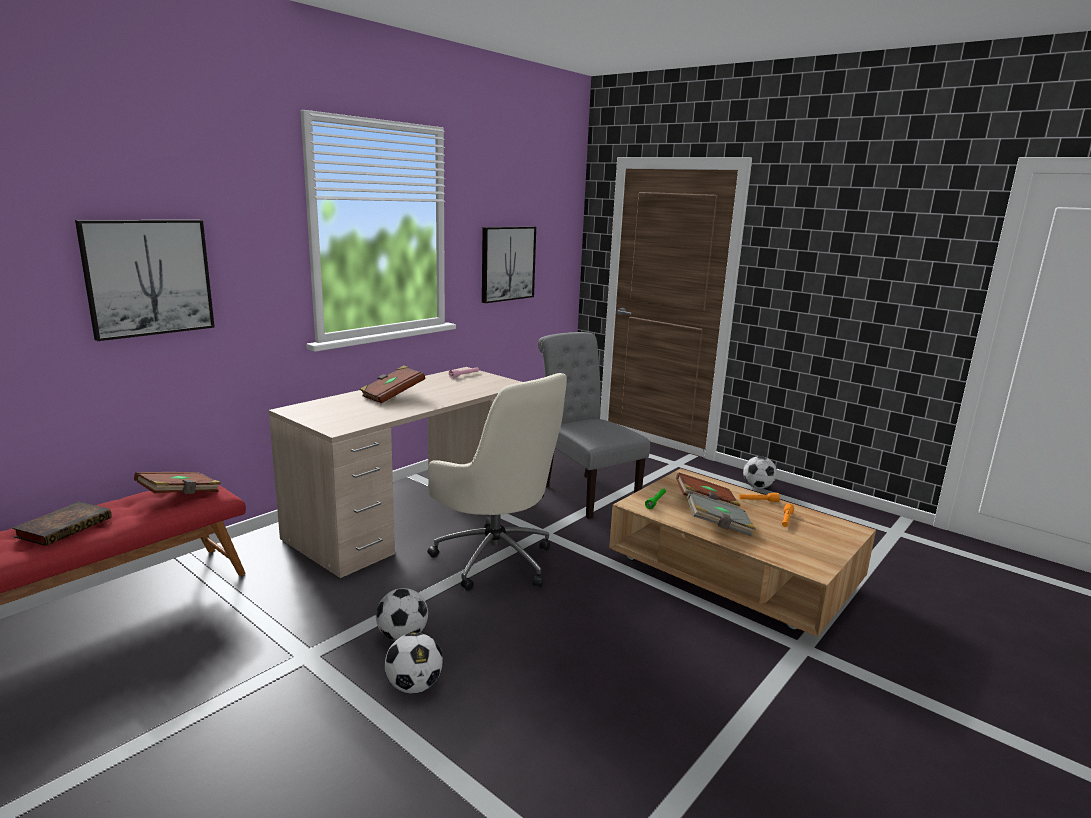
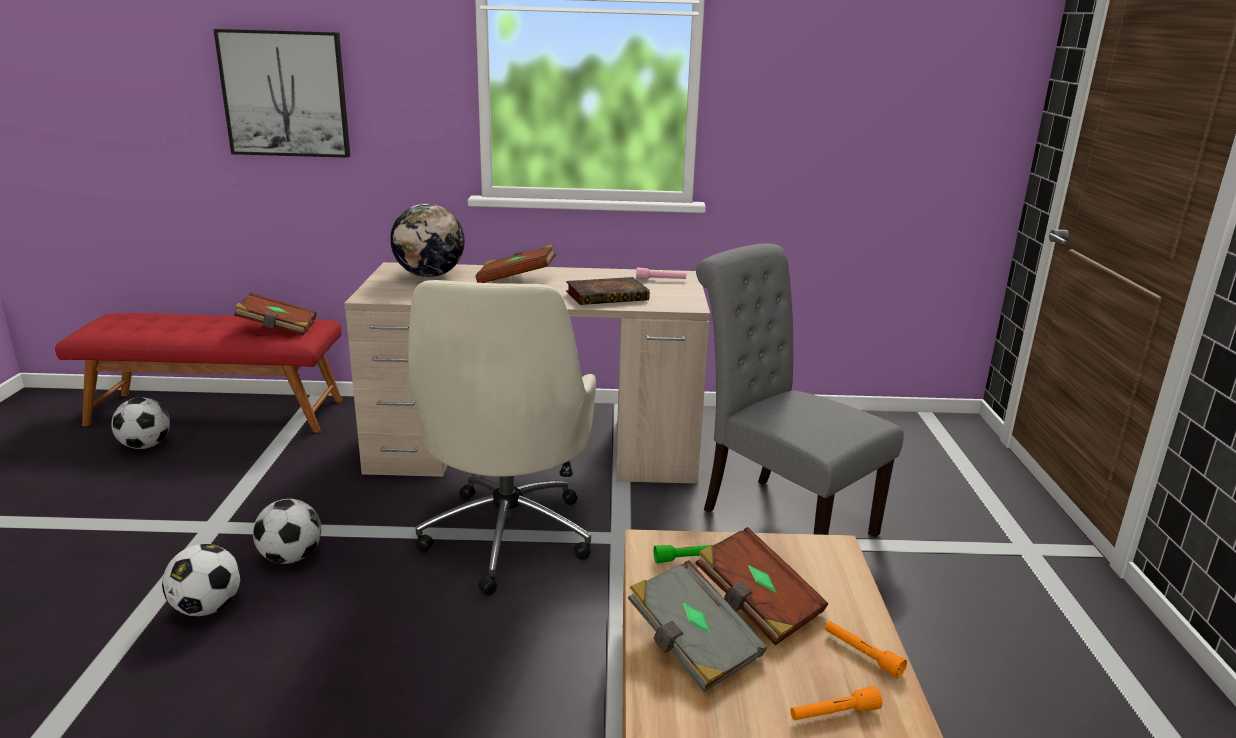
camera: 50 degrees right, 5 degrees up
(65, 527) = (175, 324): book -> book (608, 296)
(331, 408) = (430, 275): none -> globe
(507, 263) = (836, 123): picture -> none
(585, 492) = (779, 517): grey chair -> grey chair turned 60 degrees counterclockwise
(757, 487) = (1124, 666): football -> football (145, 446)

